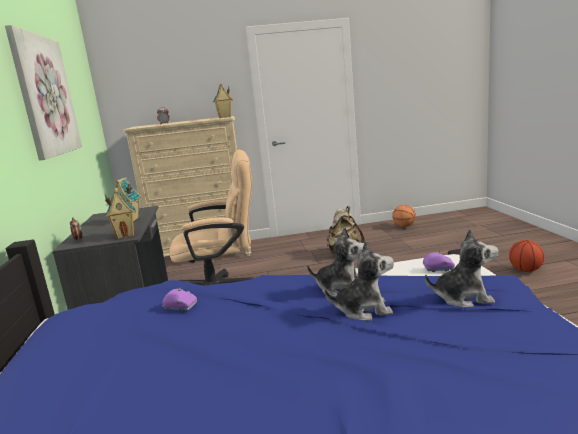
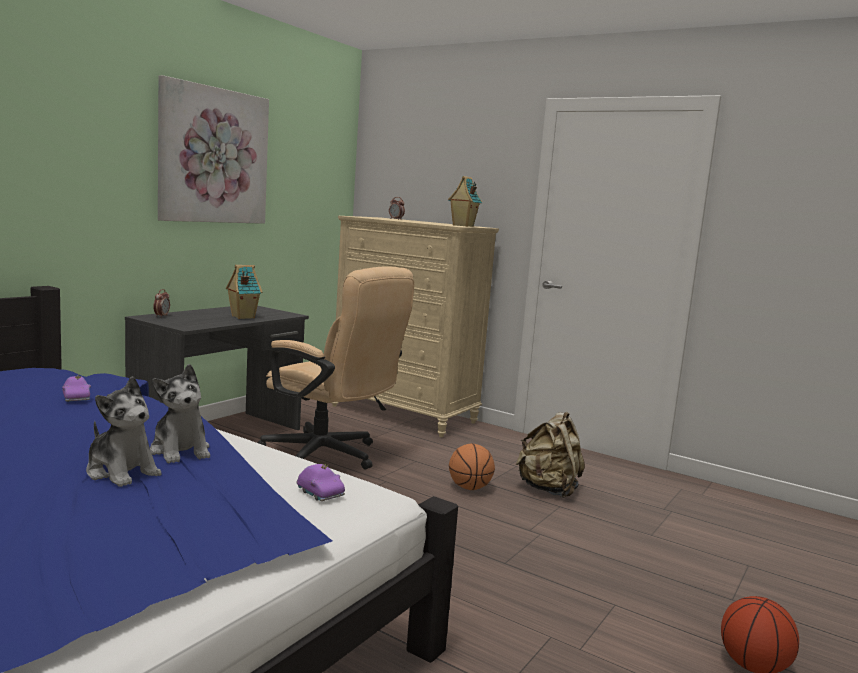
camera: 40 degrees right, 5 degrees down
(125, 235) = (192, 325): toy house -> none
(404, 226) = (723, 504): basketball -> basketball (469, 488)
(463, 298) = (203, 517): plush toy -> none

